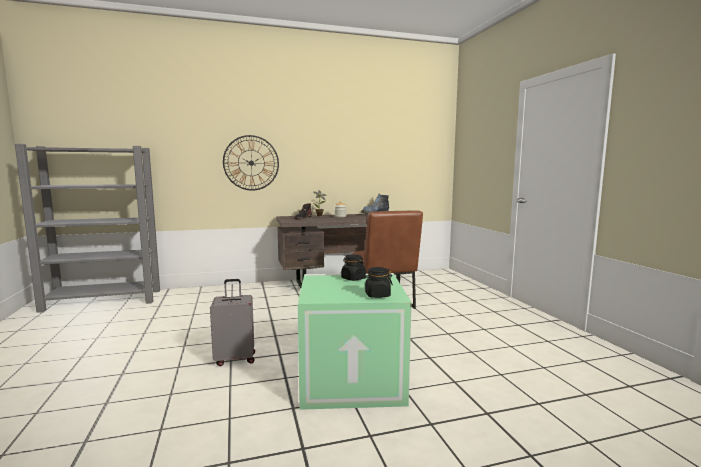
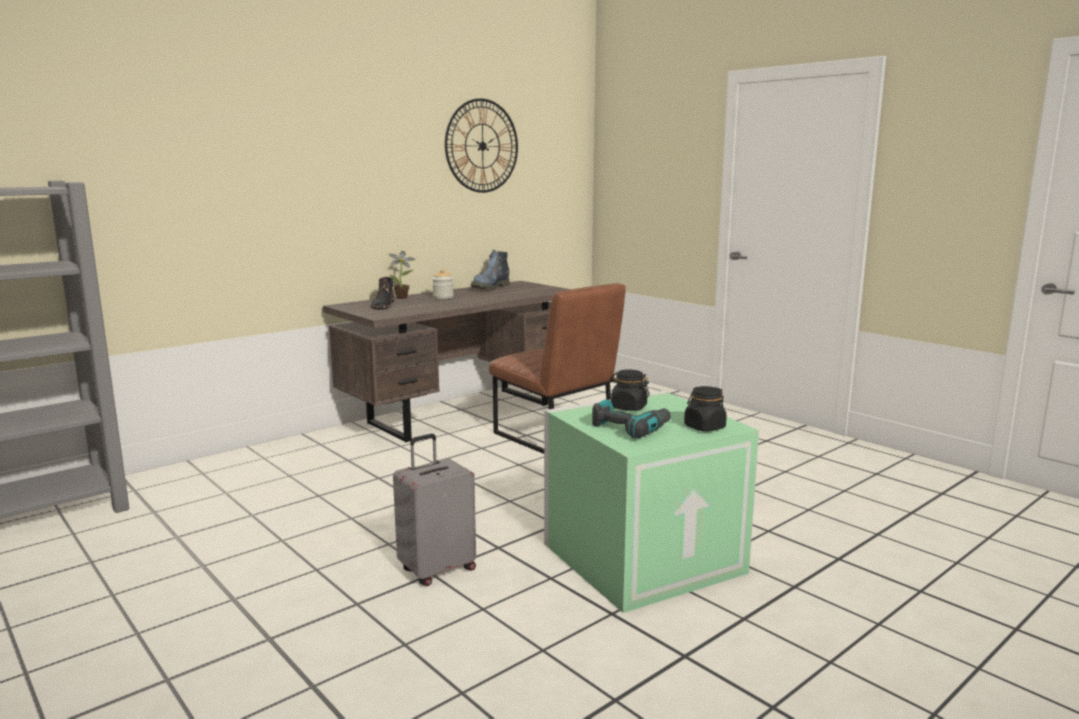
camera: 25 degrees left, 5 degrees up
(251, 163) = (272, 204): wall clock -> wall clock (482, 146)
(331, 289) = (630, 428): none -> power drill

